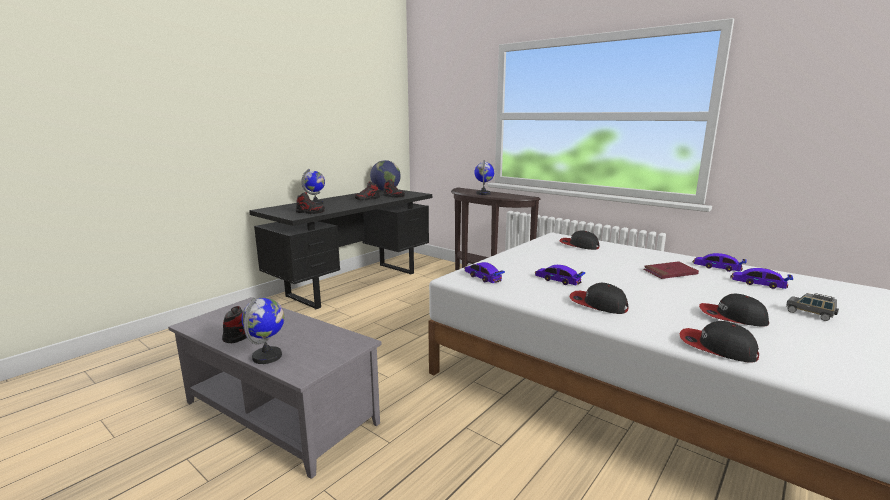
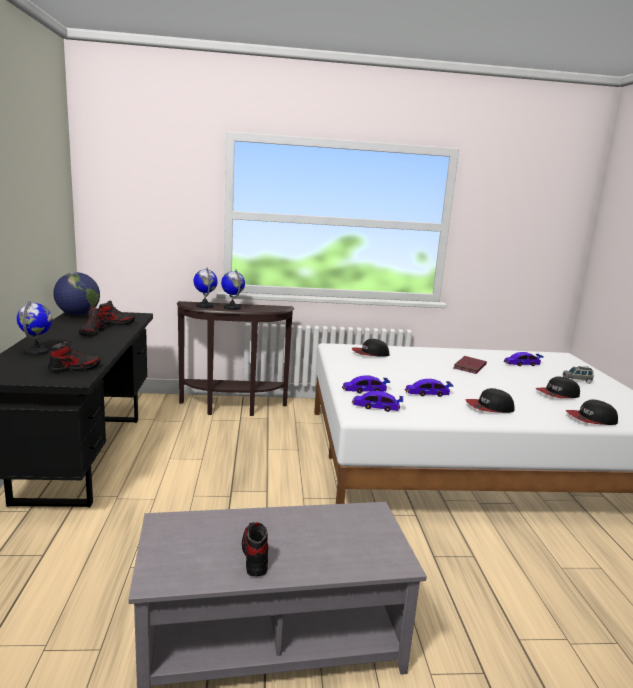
camera: 45 degrees left, 0 degrees up
(267, 356) = (334, 566): globe -> globe (205, 306)
(717, 267) = (482, 355): toy car -> toy car (365, 390)

